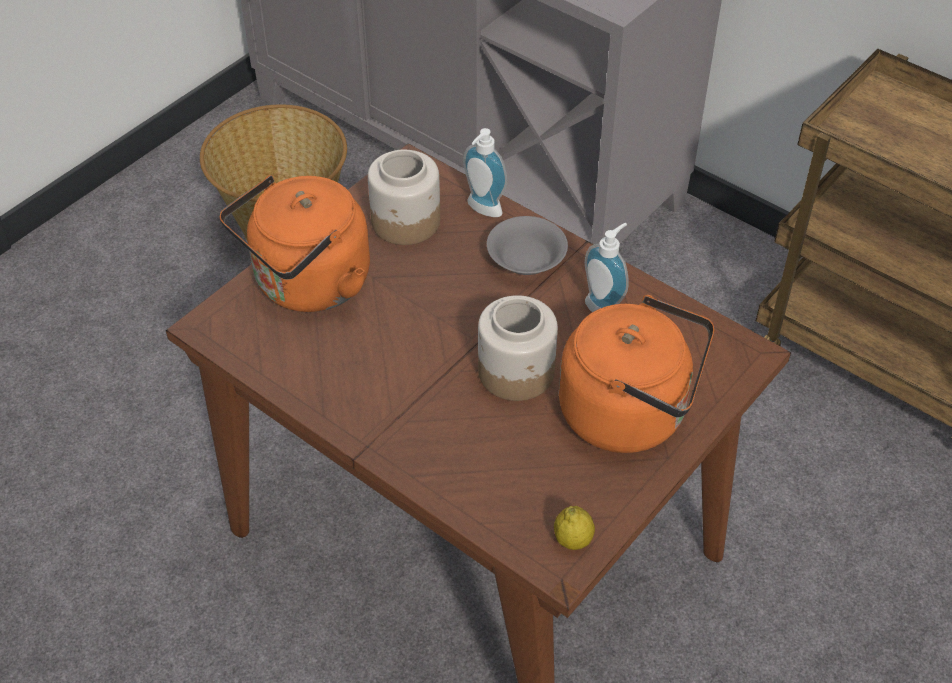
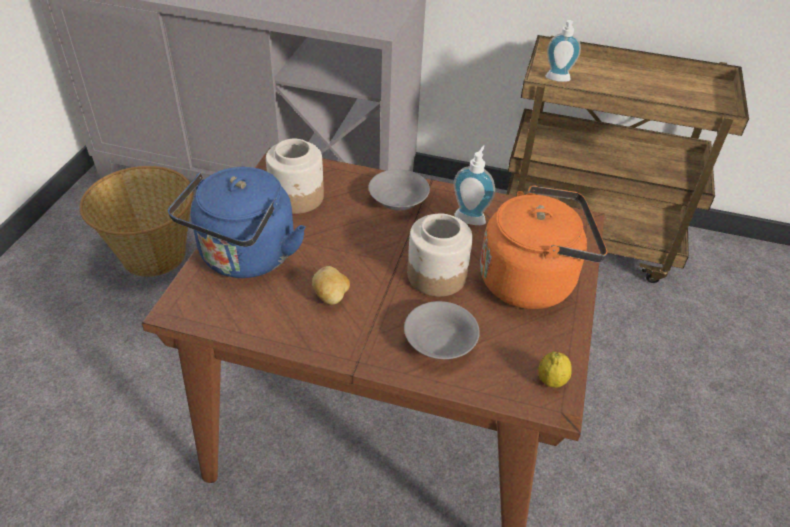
camera: 25 degrees left, 5 degrees down
(307, 285) = (245, 258): orange kettle -> blue kettle
(379, 361) = (331, 297): none -> potato
(472, 453) = (440, 341): none -> grey bowl
(481, 210) = (348, 177): soap dispenser -> soap dispenser (557, 80)

